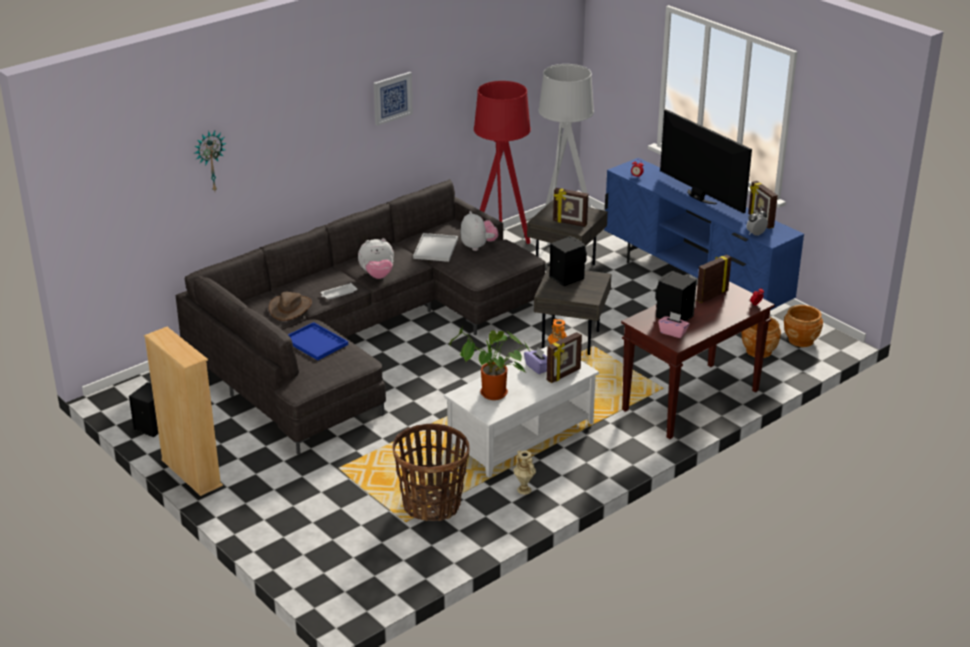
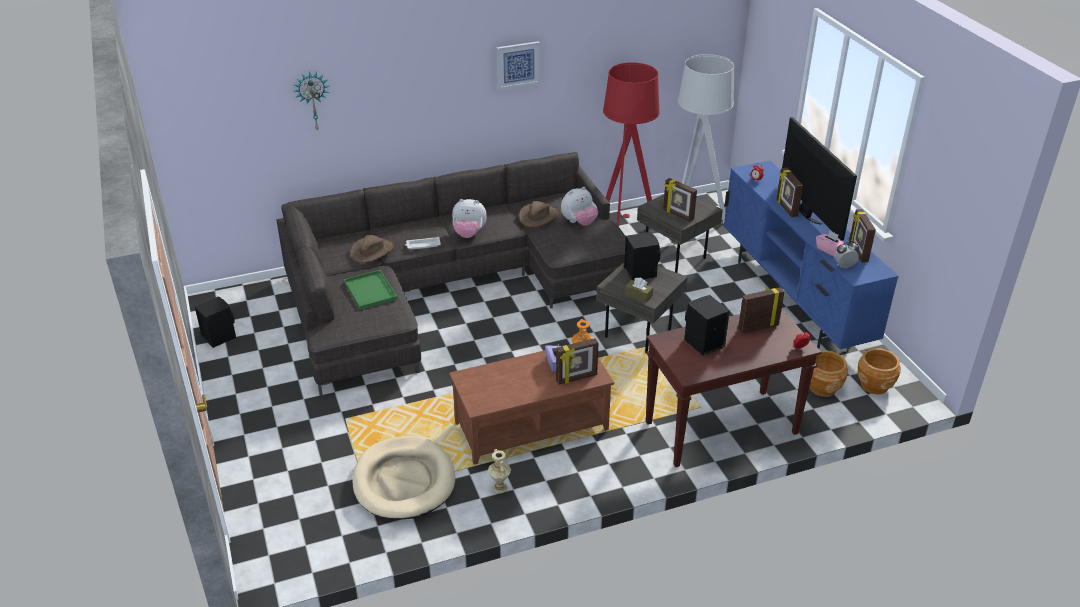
camera: 20 degrees right, 5 degrees up
(191, 473) = (219, 391): beige bookcase -> none
(314, 342) = (369, 290): blue tray -> green tray
(432, 505) = (404, 481): basket -> beige dog bed
(435, 248) = (538, 216): white tray -> brown hat
(478, 246) = (579, 222): plush toy -> plush toy turned 60 degrees clockwise
(491, 395) = (493, 383): potted plant -> none
(520, 435) = (531, 426): white coffee table -> brown coffee table
(577, 297) = (638, 295): none -> brown tissue box
(673, 332) = (692, 361): pink tissue box -> pink tissue box (829, 250)
(678, 196) = (786, 208): none -> picture frame

